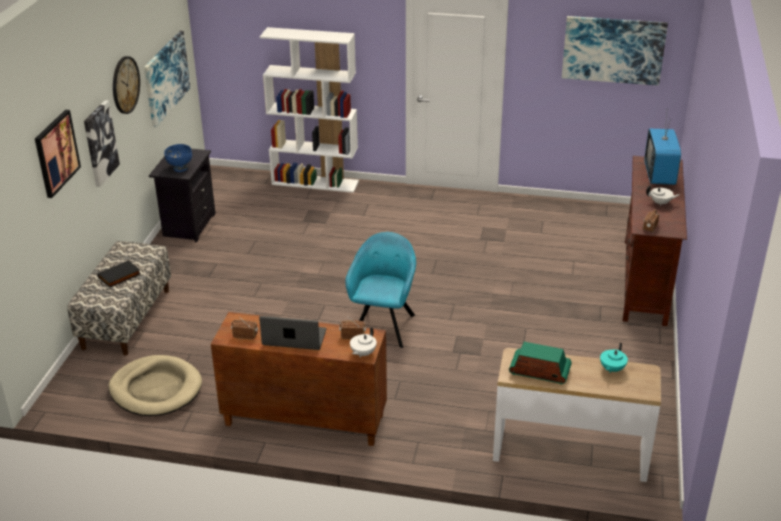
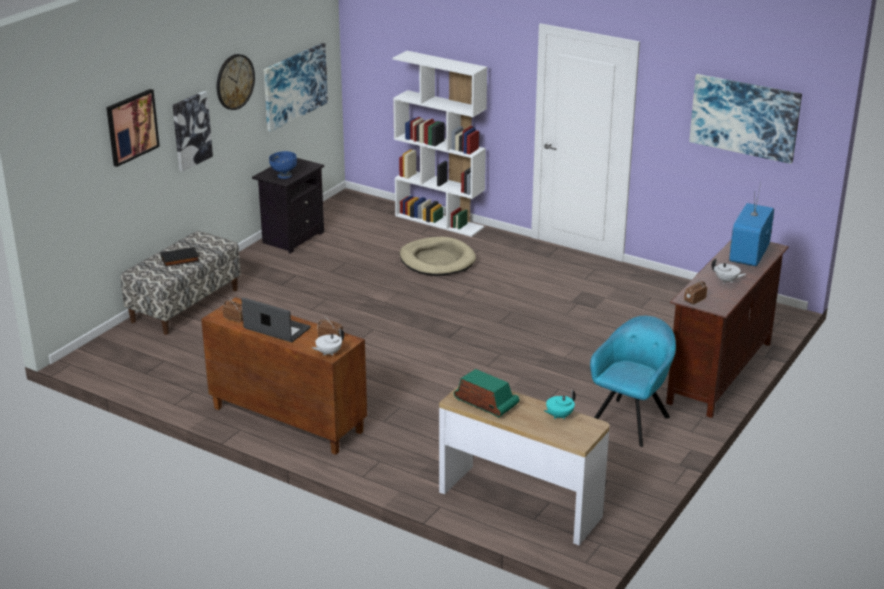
camera: 20 degrees right, 5 degrees down
(156, 389) = (173, 367): beige dog bed -> beige dog bed (437, 260)
(383, 325) = (417, 358): turquoise armchair -> turquoise armchair (630, 420)

